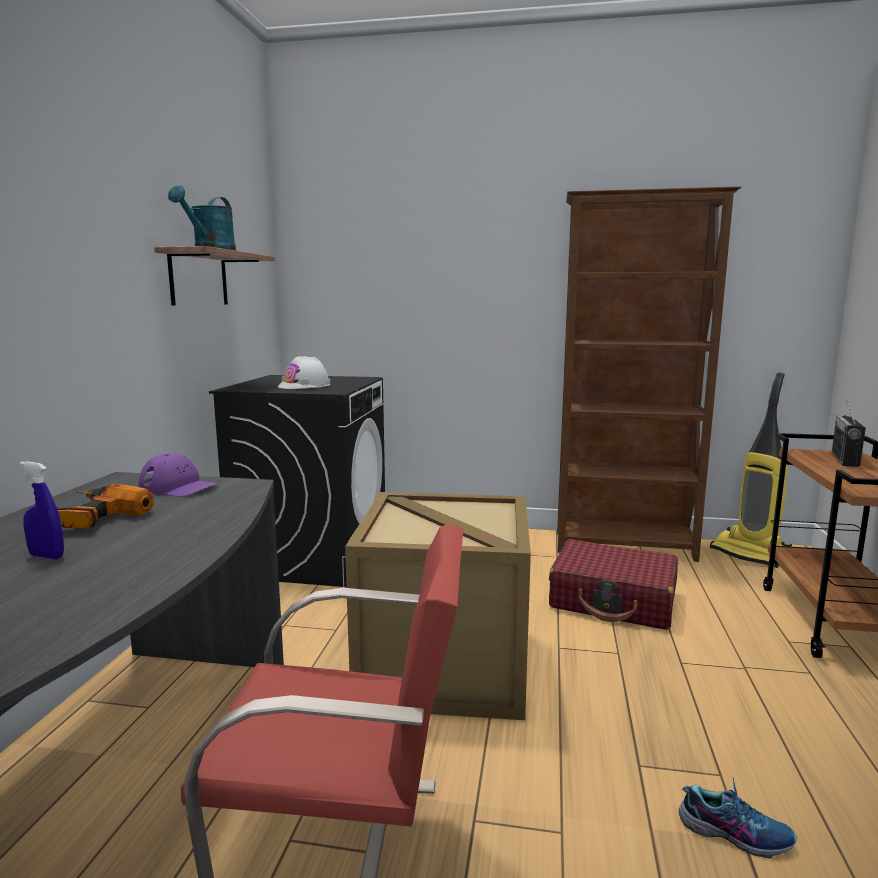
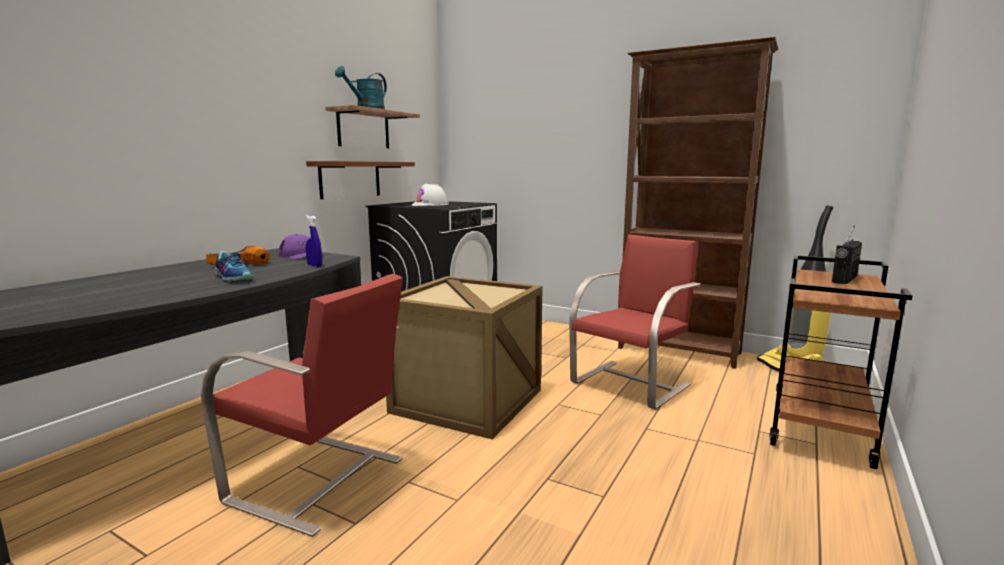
camera: 20 degrees right, 0 degrees up
(46, 556) = (190, 275): blue spray bottle -> blue spray bottle (314, 266)
(187, 354) = (350, 179): none -> brown shelf
(613, 600) = (632, 383): red suitcase -> red chair
(734, 832) = (578, 528): shoe -> shoe (234, 278)

